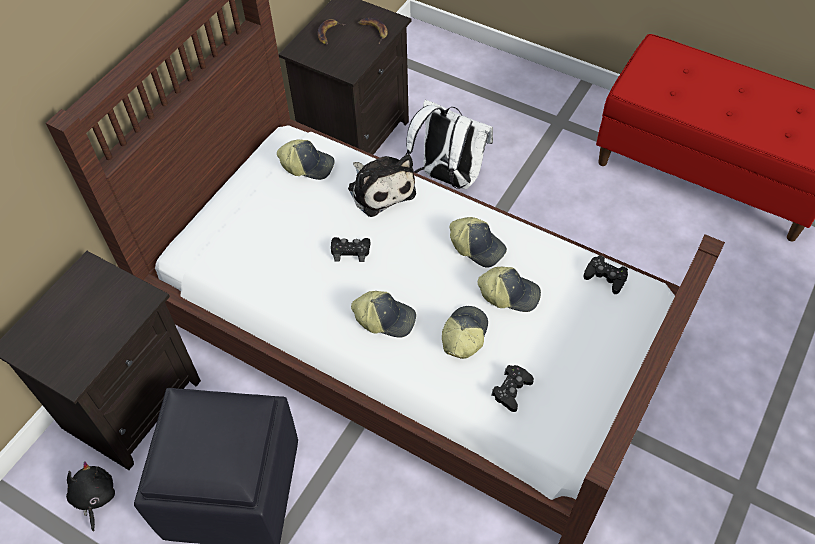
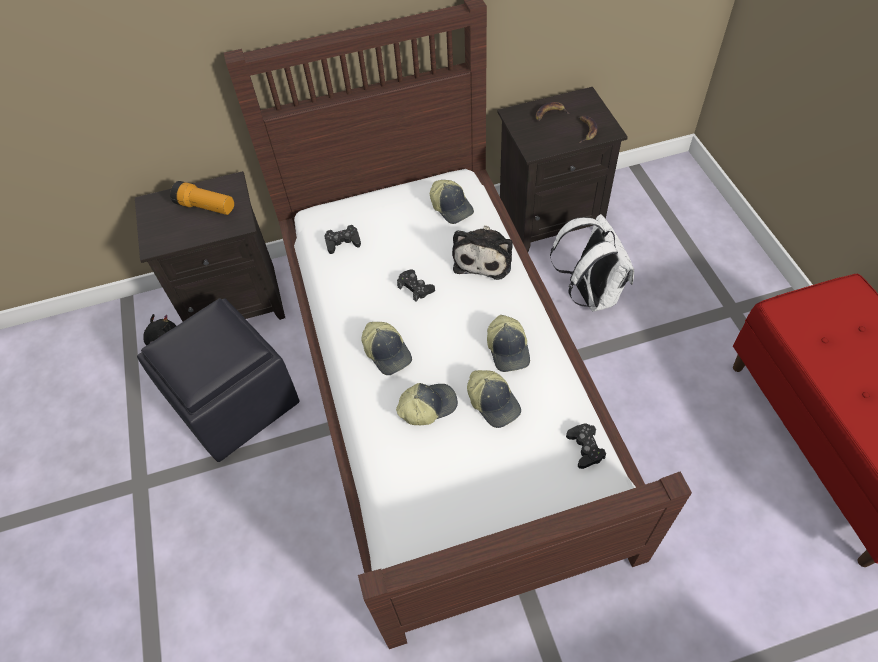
camera: 45 degrees right, 0 degrees up
(87, 307) = (206, 207): none -> flashlight
(511, 390) = (417, 474): black game controller -> black game controller (343, 242)

